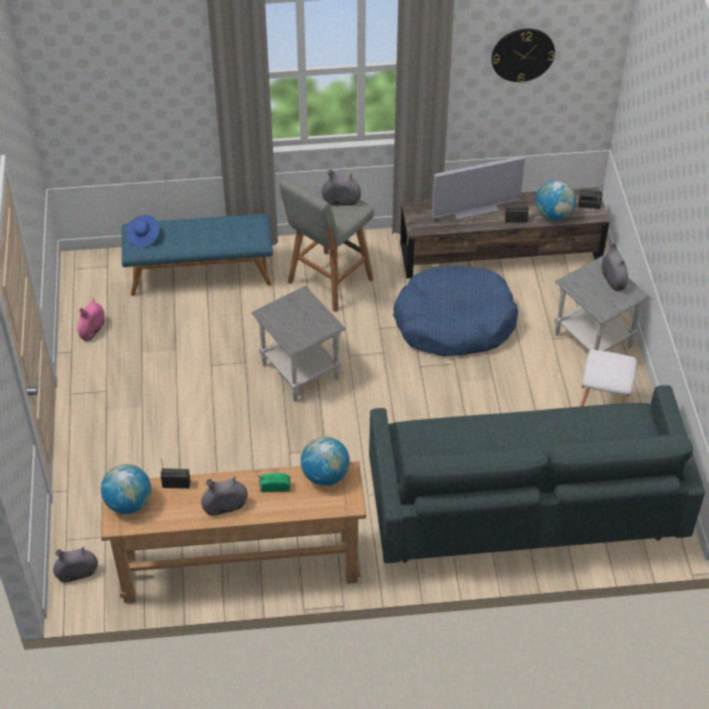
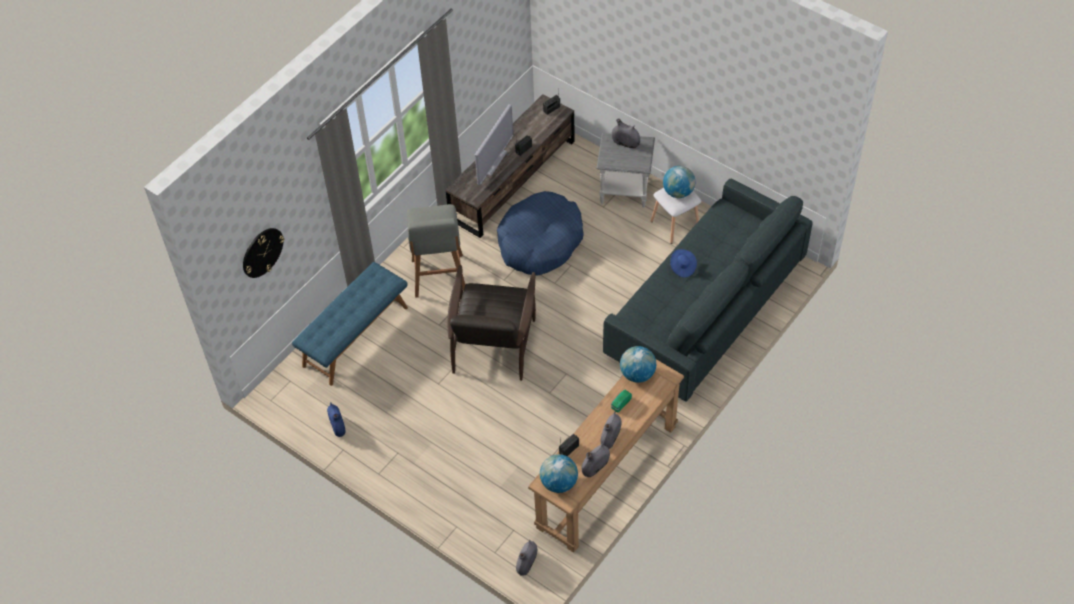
camera: 45 degrees left, 5 degrees up
(92, 330) = (337, 426): pink vase -> blue vase
(143, 237) = (320, 338): blue hat -> blue hat (682, 267)
(299, 371) = (493, 343): grey side table -> brown armchair
(341, 201) = (432, 215): grey vase -> grey vase (595, 467)
(522, 54) = (480, 38): wall clock -> wall clock (262, 252)
(553, 214) = (540, 130): globe -> globe (678, 192)

